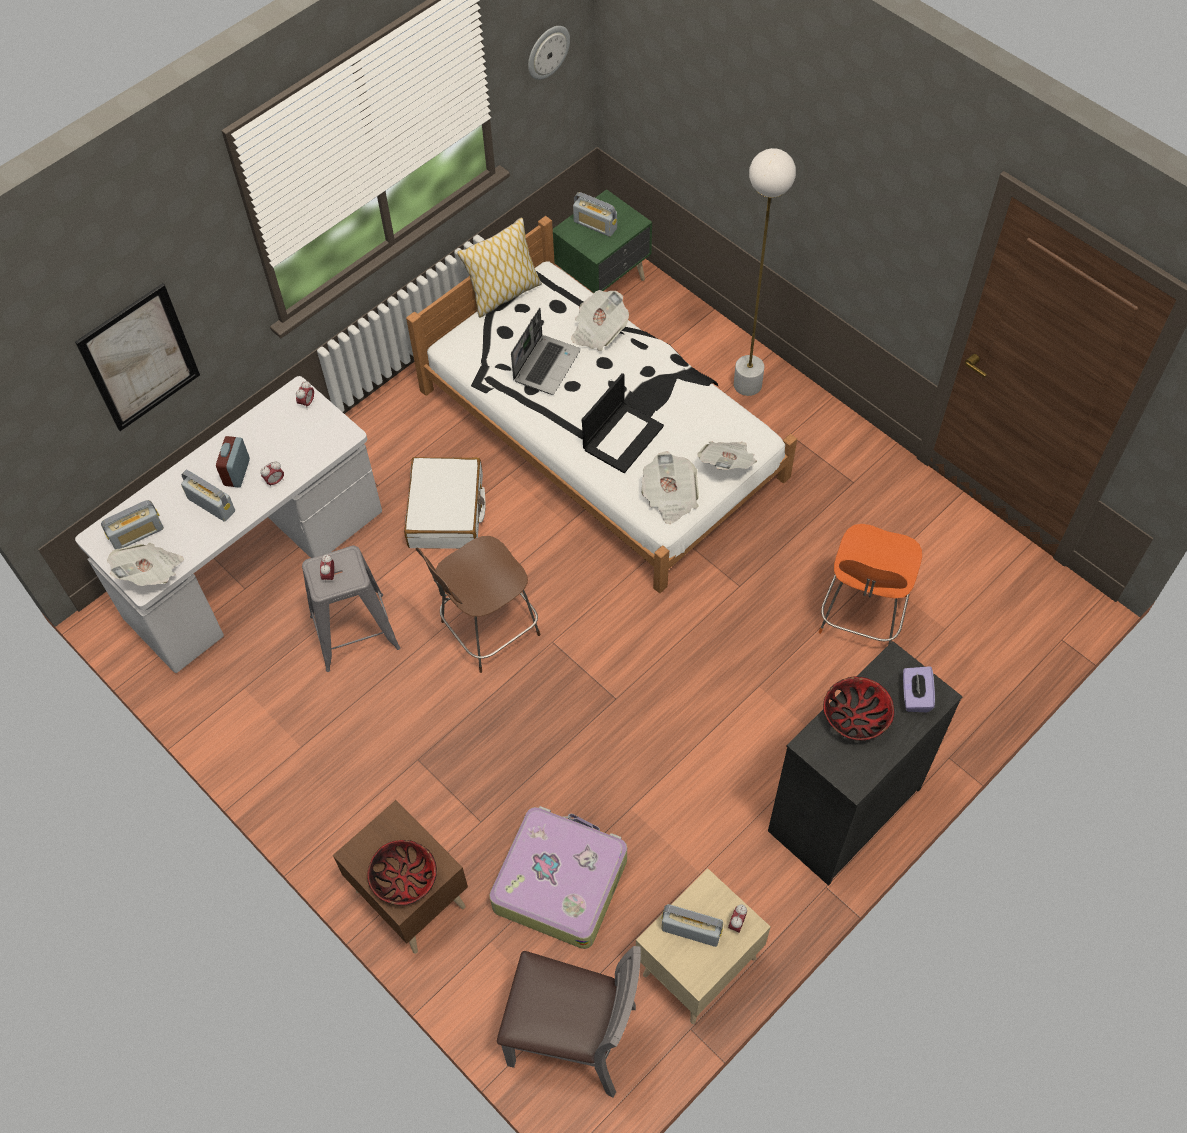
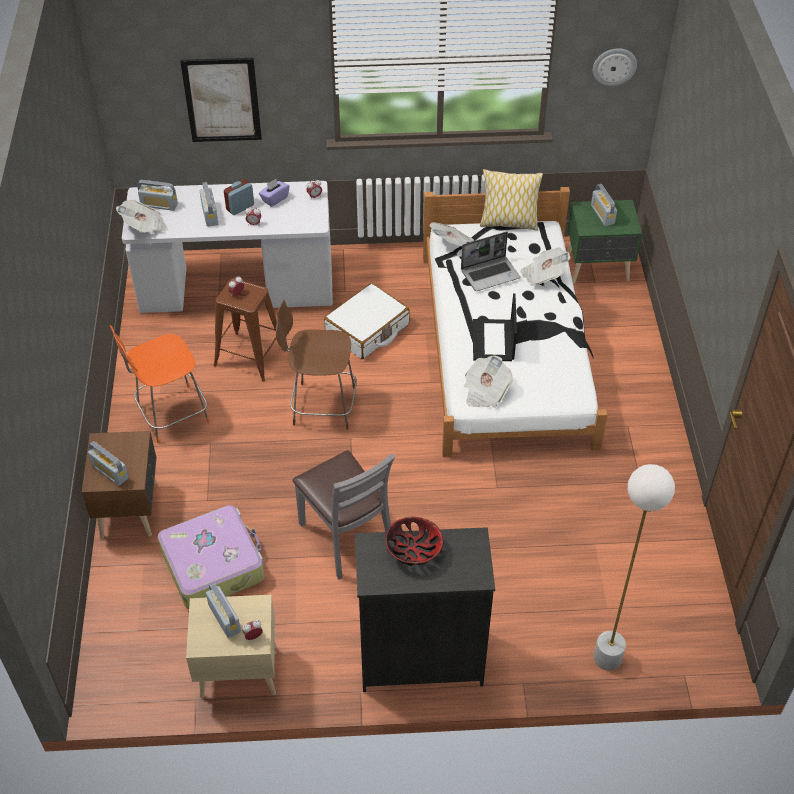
camera: 40 degrees right, 10 degrees down
(355, 632) = (249, 357): grey stool -> brown stool
(405, 878) = (110, 472): bowl -> radio
(574, 1037) = (131, 649): grey chair -> grey chair (346, 537)
(623, 437) = (494, 341): laptop -> laptop turned 105 degrees clockwise
(727, 464) = (542, 397): newspaper -> newspaper (451, 243)
(747, 385) = (631, 380): white floor lamp -> white floor lamp (607, 658)
(861, 617) = (557, 561): orange chair -> orange chair (170, 415)
(915, 696) = (464, 566): purple tissue box -> purple tissue box (274, 199)

